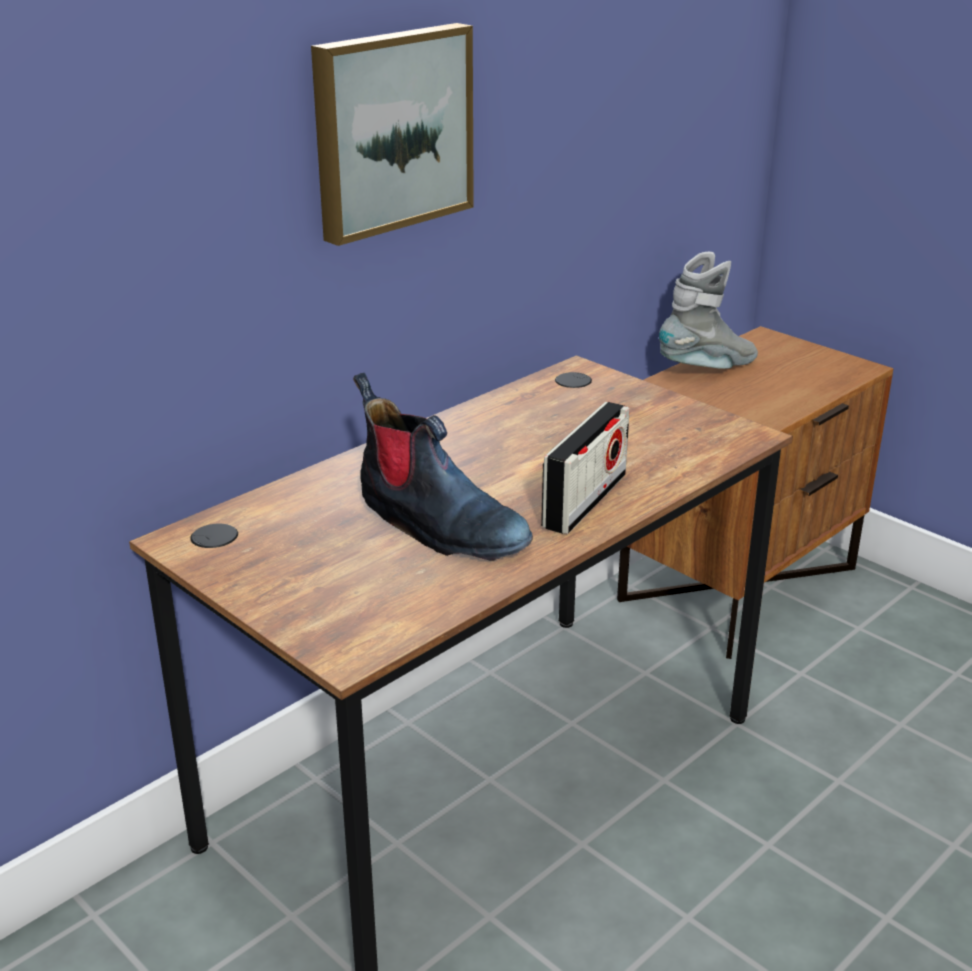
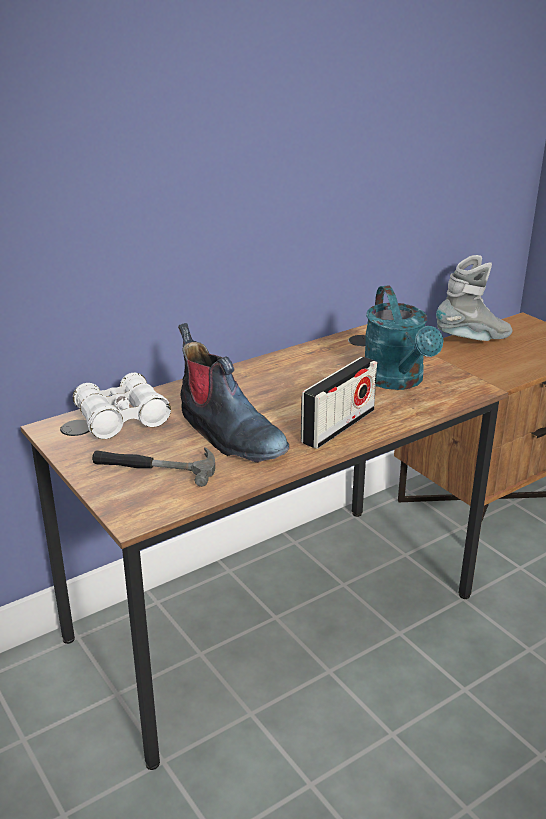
camera: 10 degrees right, 0 degrees up
(277, 517) = (122, 419): none -> white binoculars
(349, 580) = (154, 467): none -> hammer
(390, 130) = (225, 155): picture -> none
(643, 432) = (397, 381): none -> turquoise watering can

